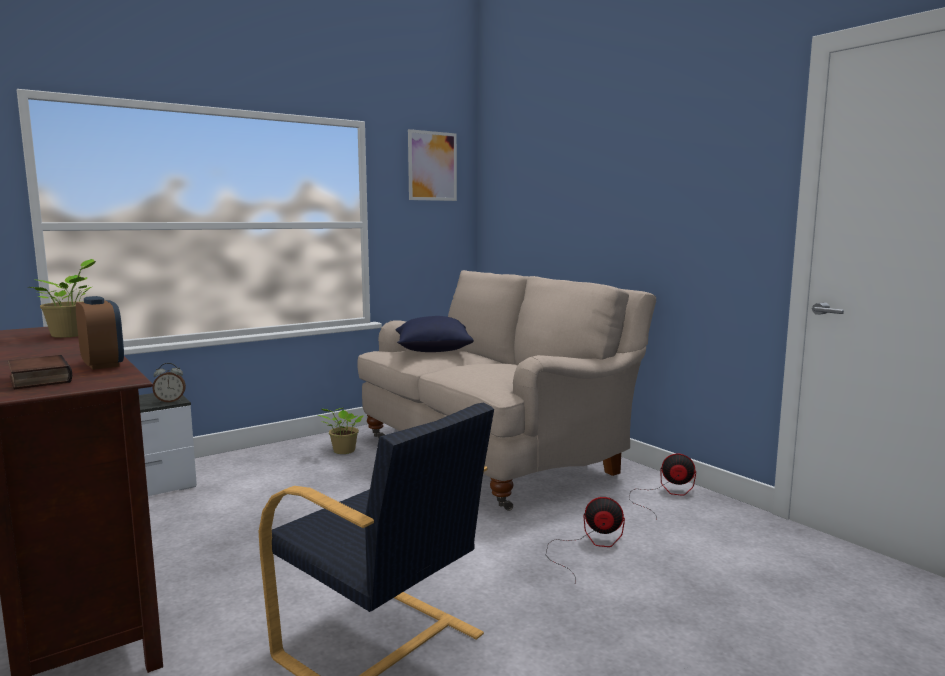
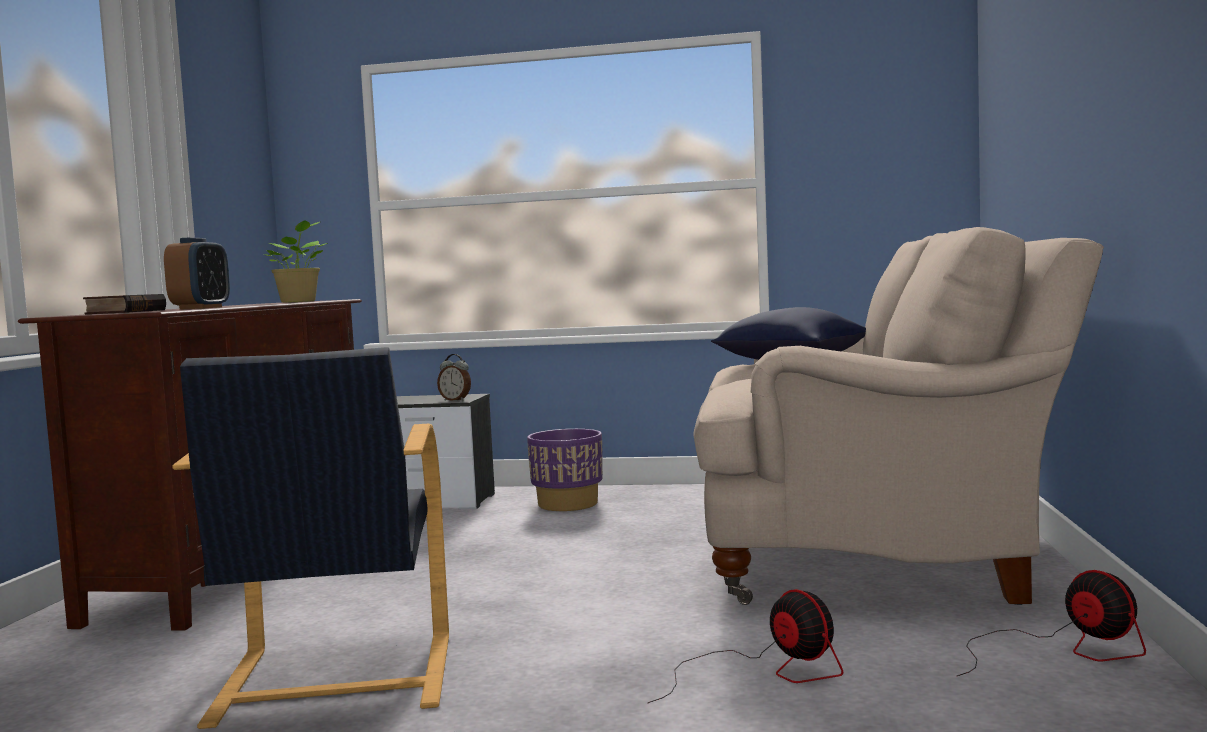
camera: 45 degrees right, 5 degrees down
(264, 467) = (568, 504): none -> purple planter
(342, 451) = (677, 504): potted plant -> none
(432, 166) = (882, 81): picture -> none

